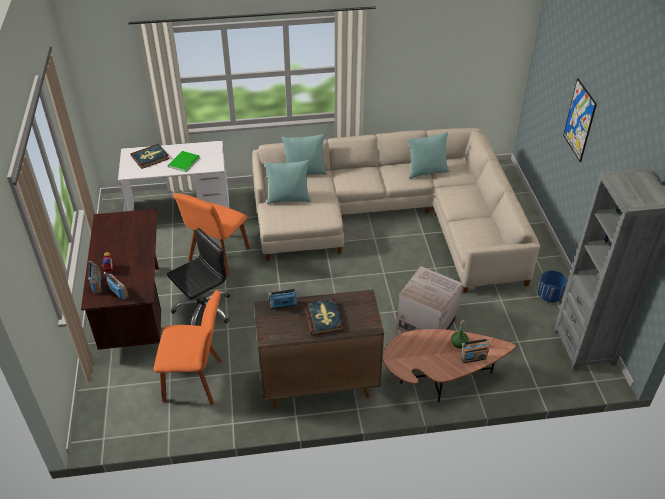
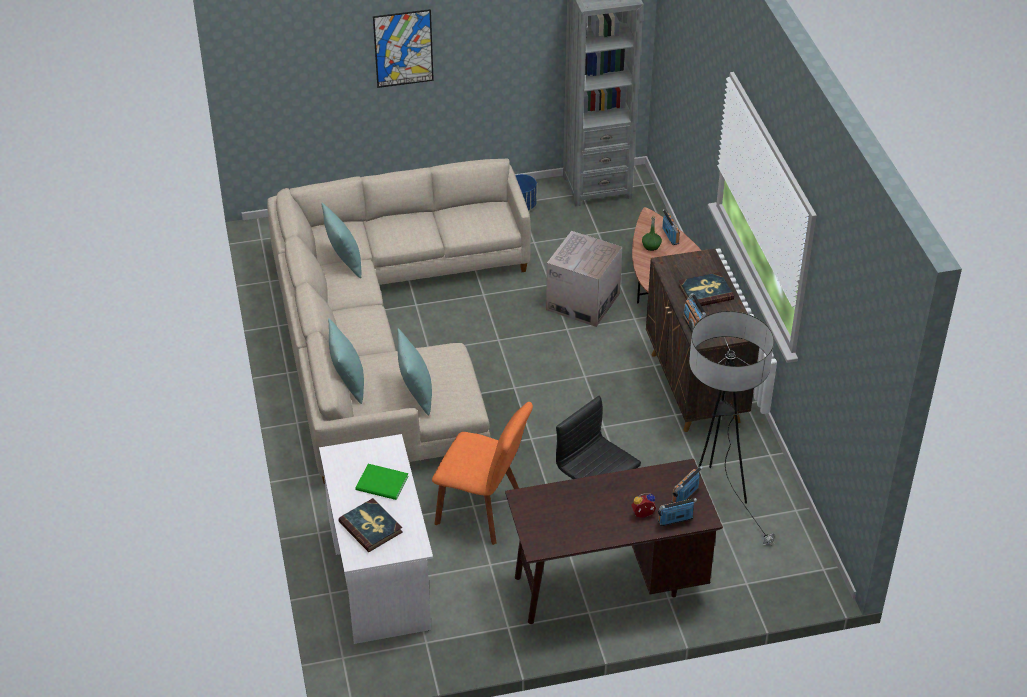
camera: 95 degrees left, 0 degrees up
(196, 381) = (717, 497): orange chair -> floor lamp

